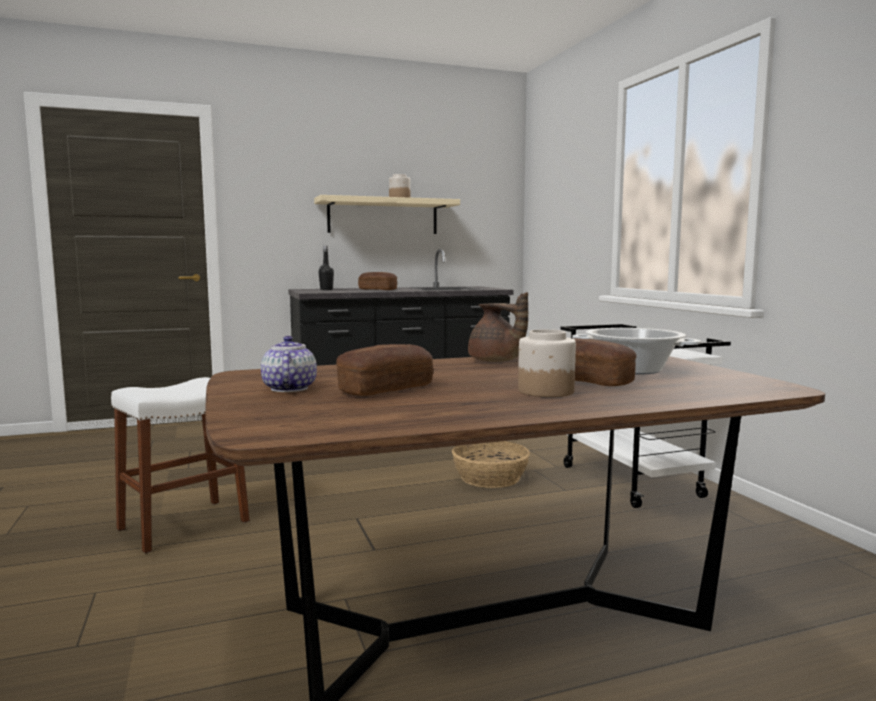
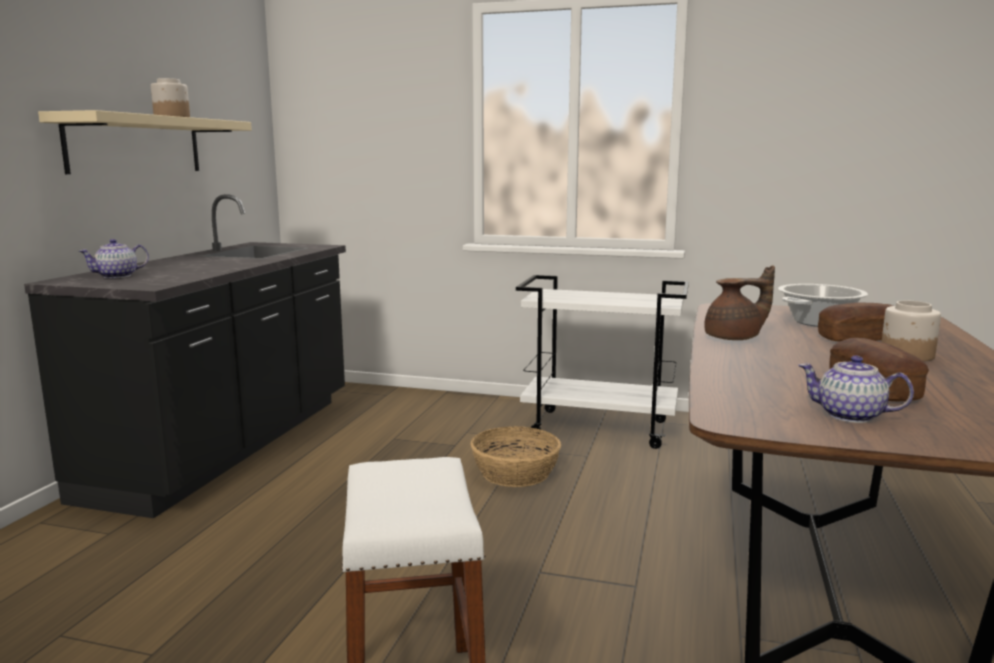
camera: 55 degrees left, 5 degrees up
(326, 289) = (117, 276): black bottle -> teapot
(377, 289) = (196, 266): bread -> none

